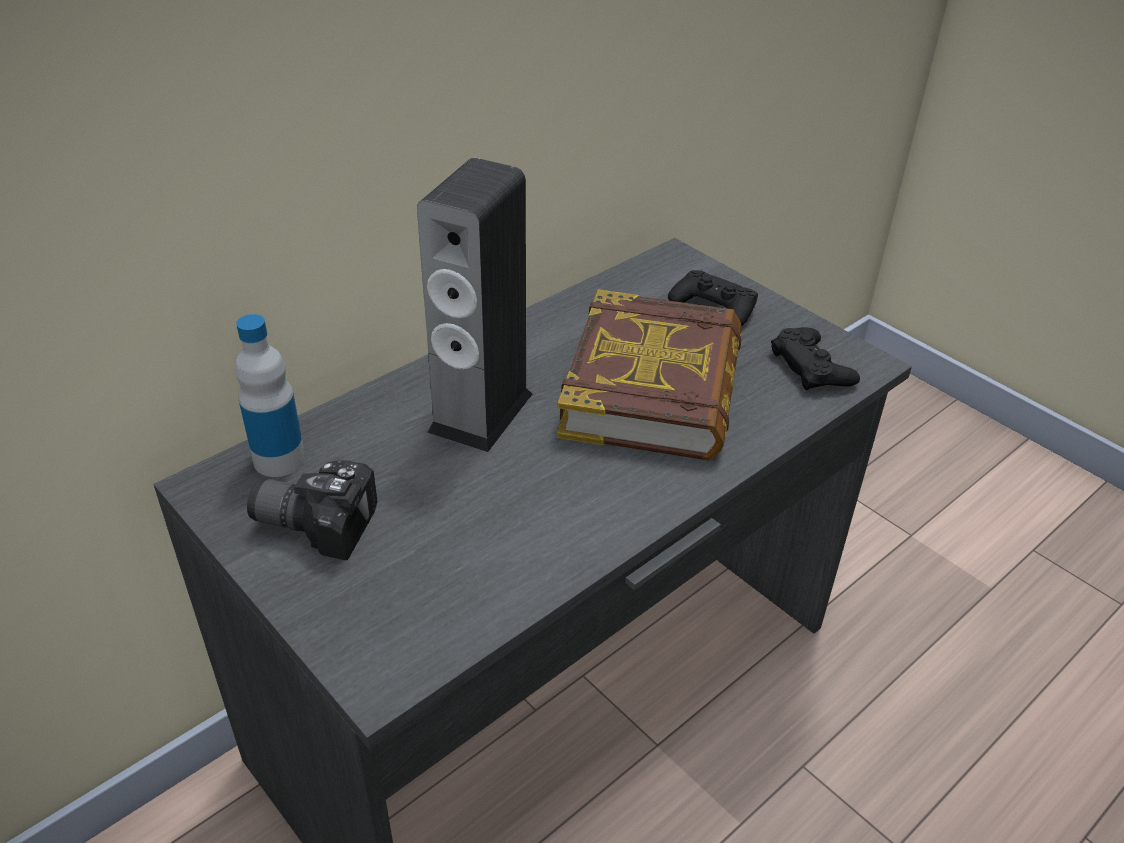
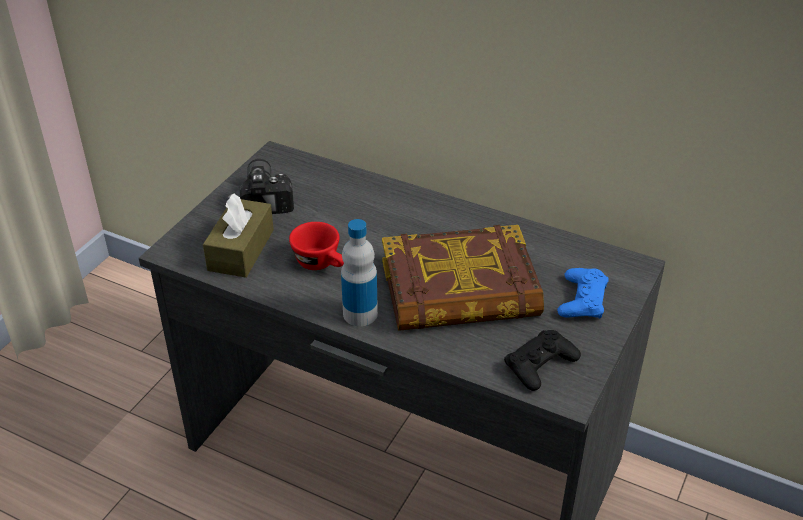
camera: 70 degrees right, 0 degrees up
(279, 459) = (306, 170): bottle -> bottle (360, 314)
(438, 584) = (241, 250): none -> brown tissue box
(481, 412) = (387, 225): speaker -> none
(528, 498) = (322, 264): none -> red cup
(714, 306) = (582, 299): black game controller -> blue game controller

